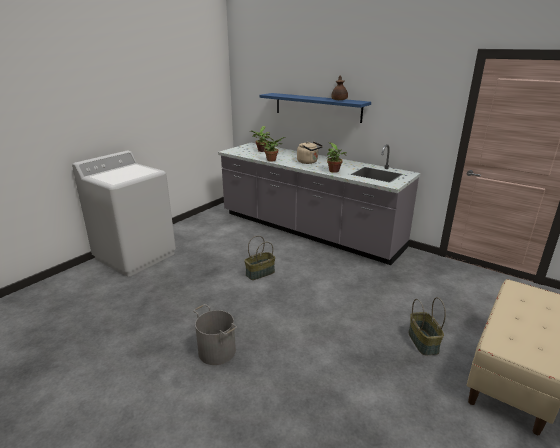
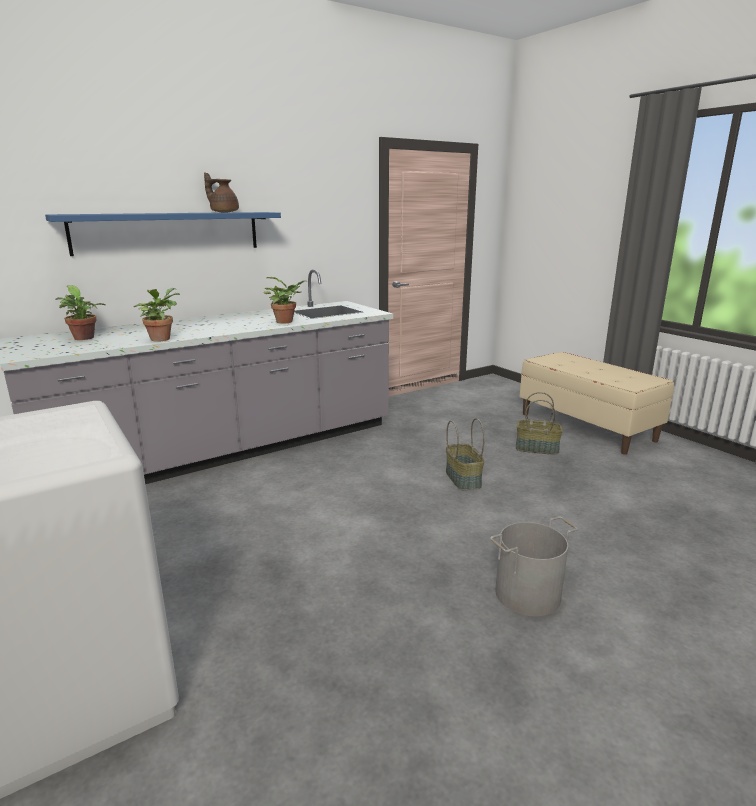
camera: 70 degrees left, 5 degrees down
(260, 273) = (326, 517): basket -> basket (464, 479)
(308, 162) = (218, 325): beige kettle -> none

